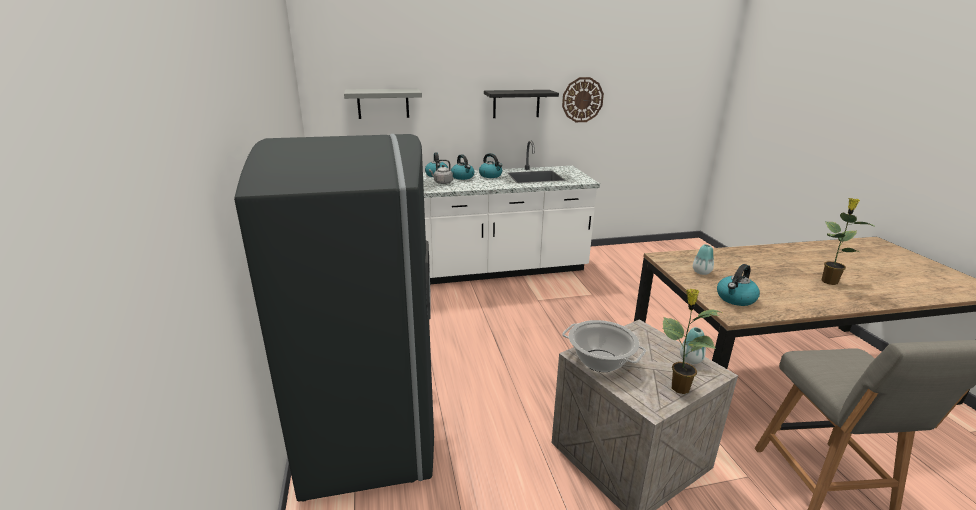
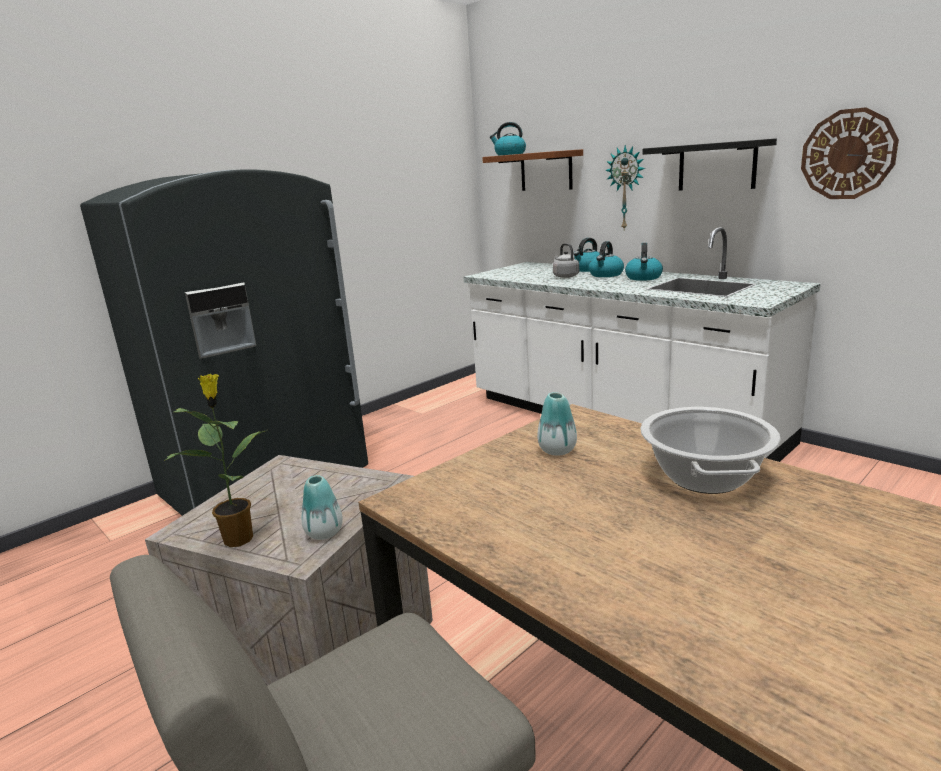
camera: 60 degrees right, 5 degrees down
(383, 103) = (546, 171): grey shelf -> brown shelf
(455, 116) = (626, 188): none -> wall clock
(600, 361) = (275, 478): cooking pot -> cooking pot (704, 477)
(735, 299) = (476, 492): kettle -> kettle (509, 154)
(829, 281) = (745, 583): potted plant -> none

